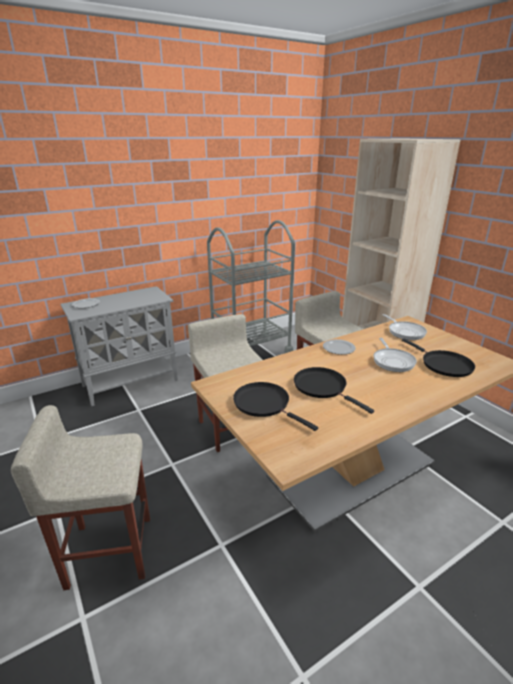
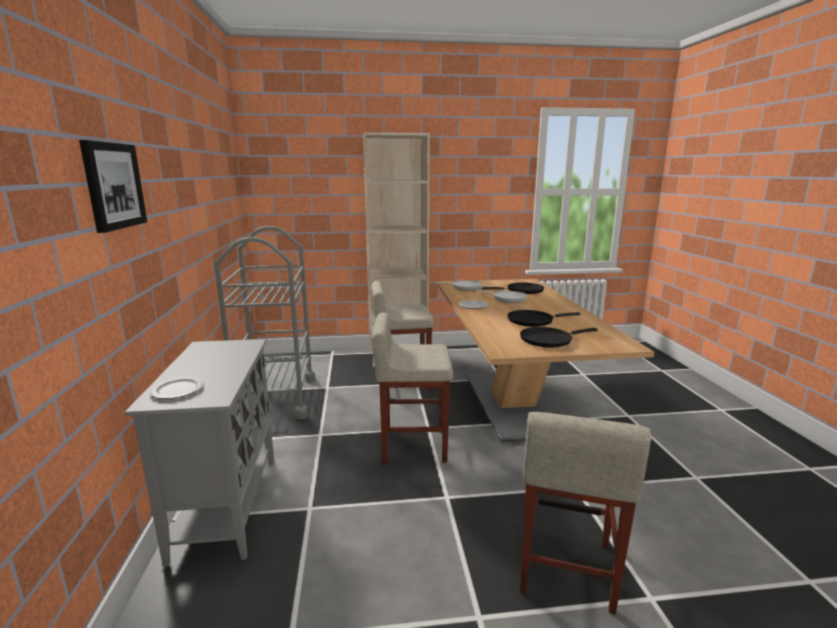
camera: 65 degrees left, 10 degrees down
(83, 188) = (113, 186): none -> picture

